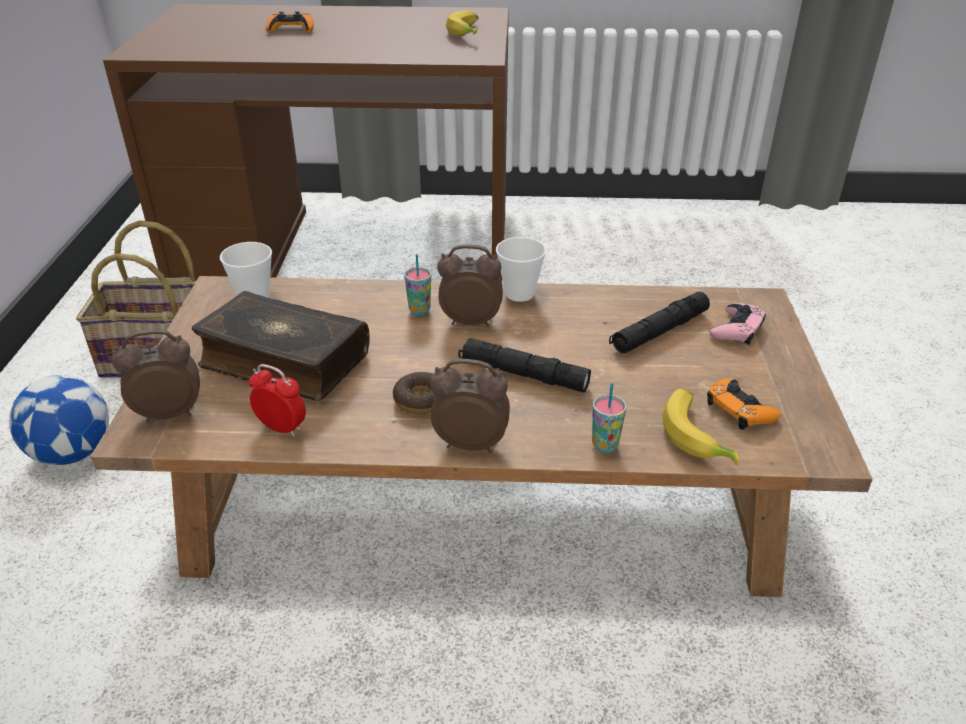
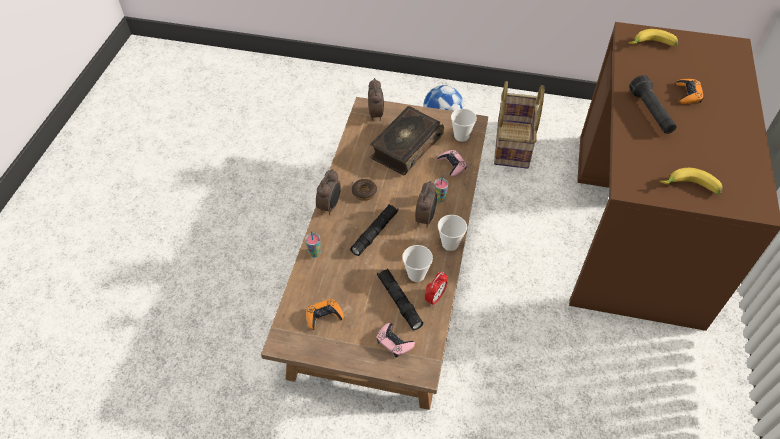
camera: 100 degrees right, 15 degrees up
(281, 428) = (357, 147): alarm clock -> alarm clock (435, 297)
(331, 45) = (650, 113): none -> black flashlight
(333, 304) = (452, 165): none -> pink game controller
(597, 320) = (416, 275): none -> cup
(698, 436) = (310, 291): banana -> banana (652, 46)

